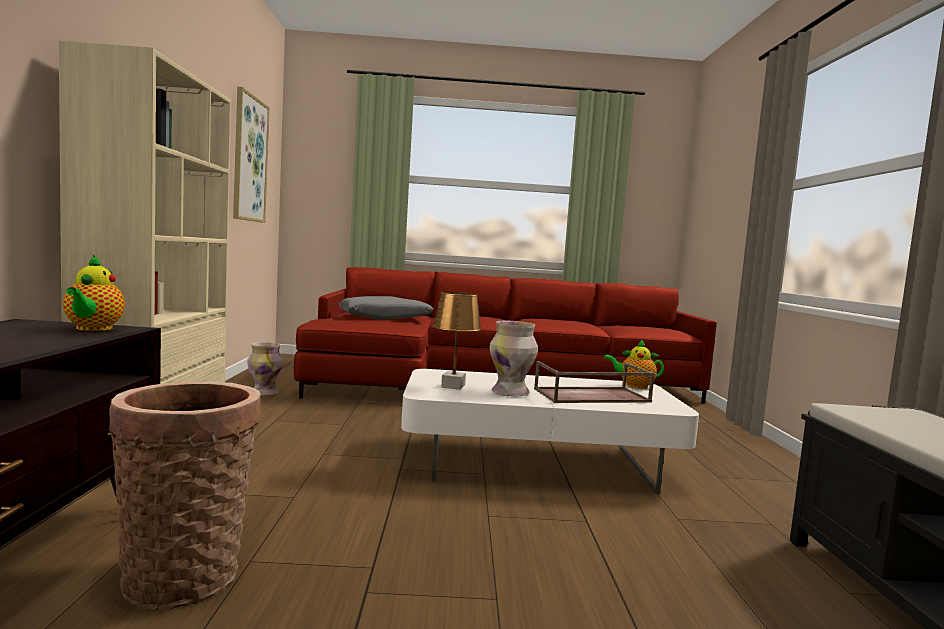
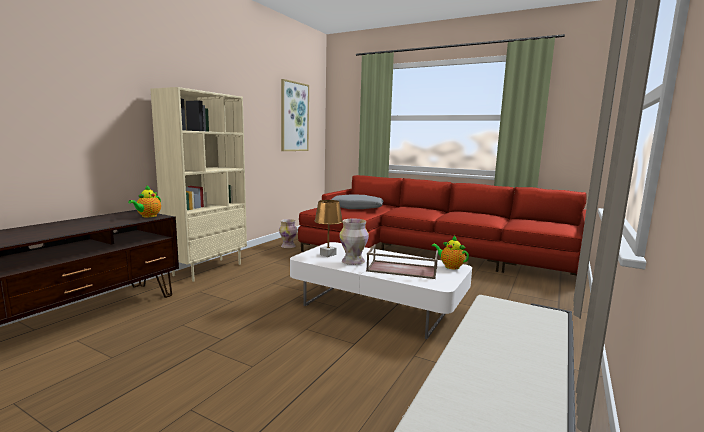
camera: 30 degrees right, 5 degrees up
(186, 573) = (157, 324): basket -> none

